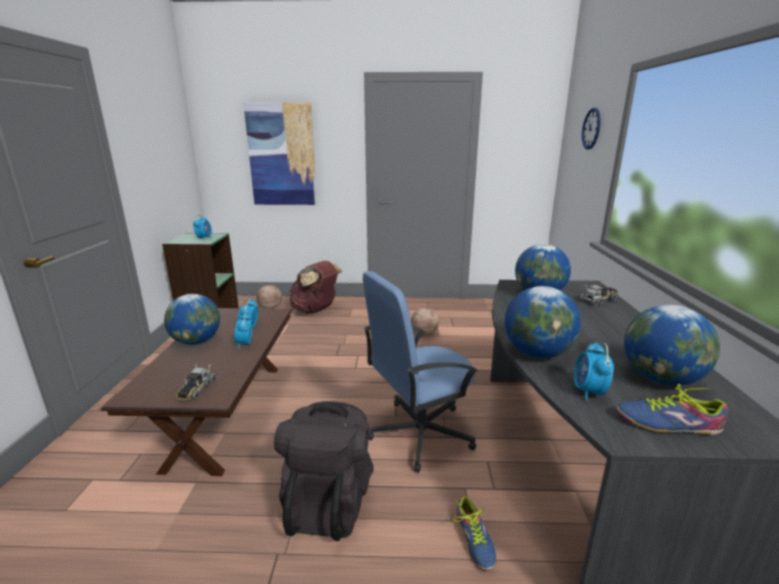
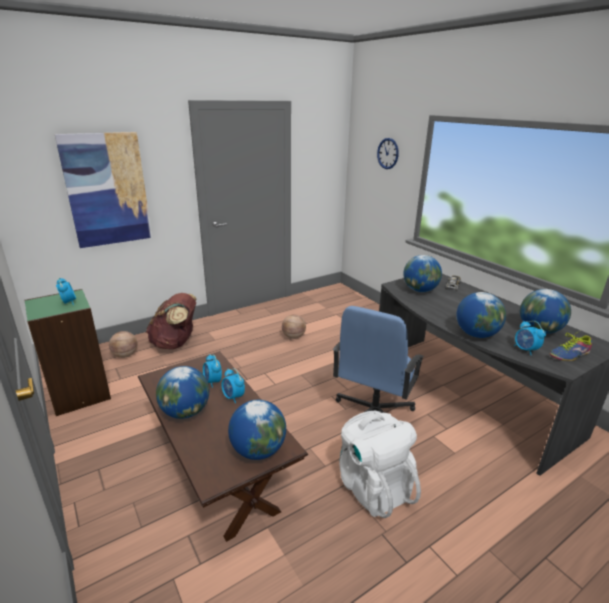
camera: 35 degrees left, 5 degrees up
(196, 390) = (258, 450): toy truck -> globe
(329, 501) = (373, 486): black backpack -> white backpack
(475, 539) = (466, 461): shoe -> none

